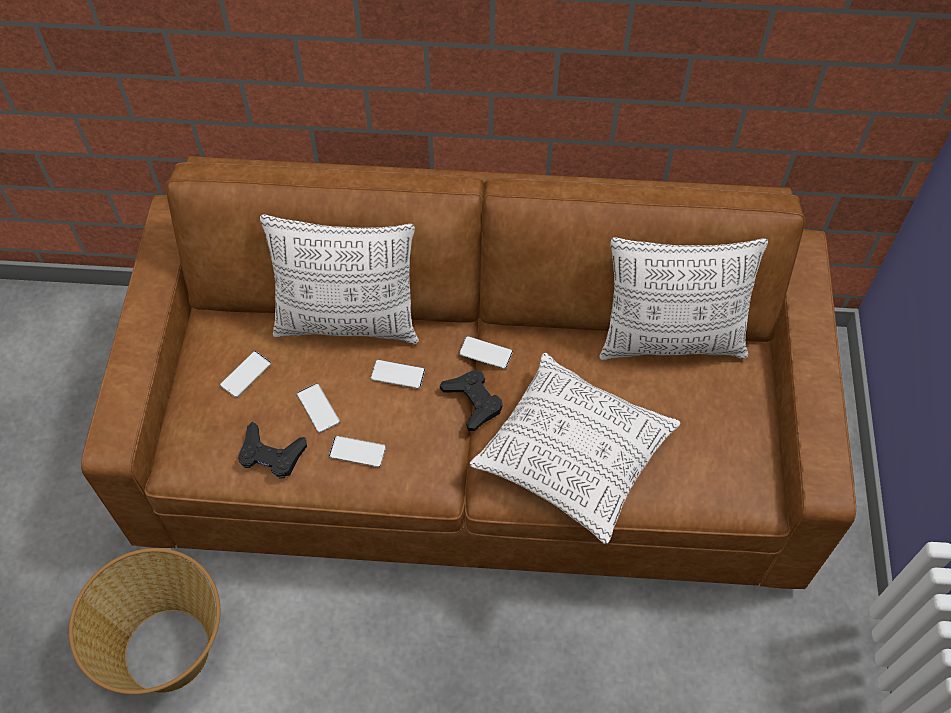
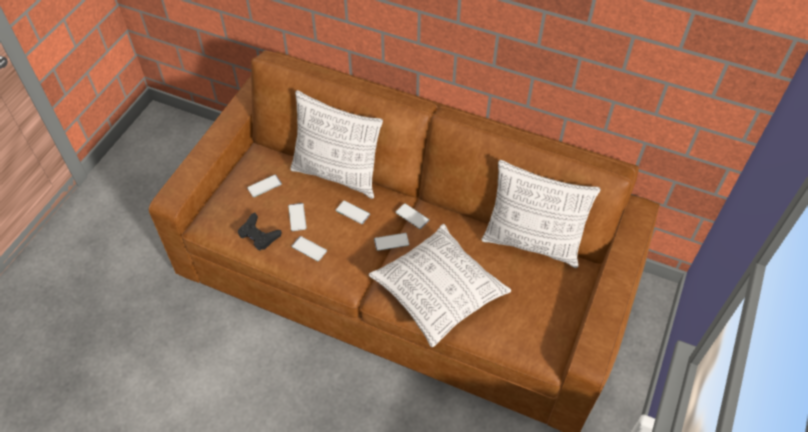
camera: 20 degrees right, 5 degrees down
(169, 649) = (172, 340): basket -> none
(473, 401) = (391, 242): black game controller -> phone

